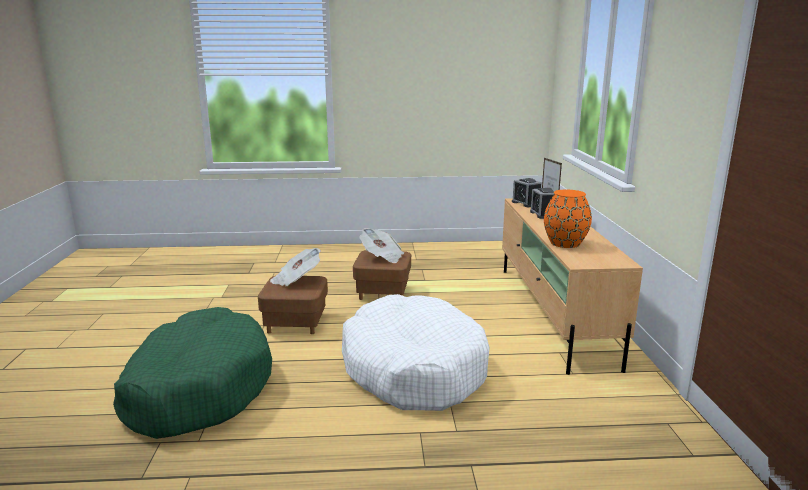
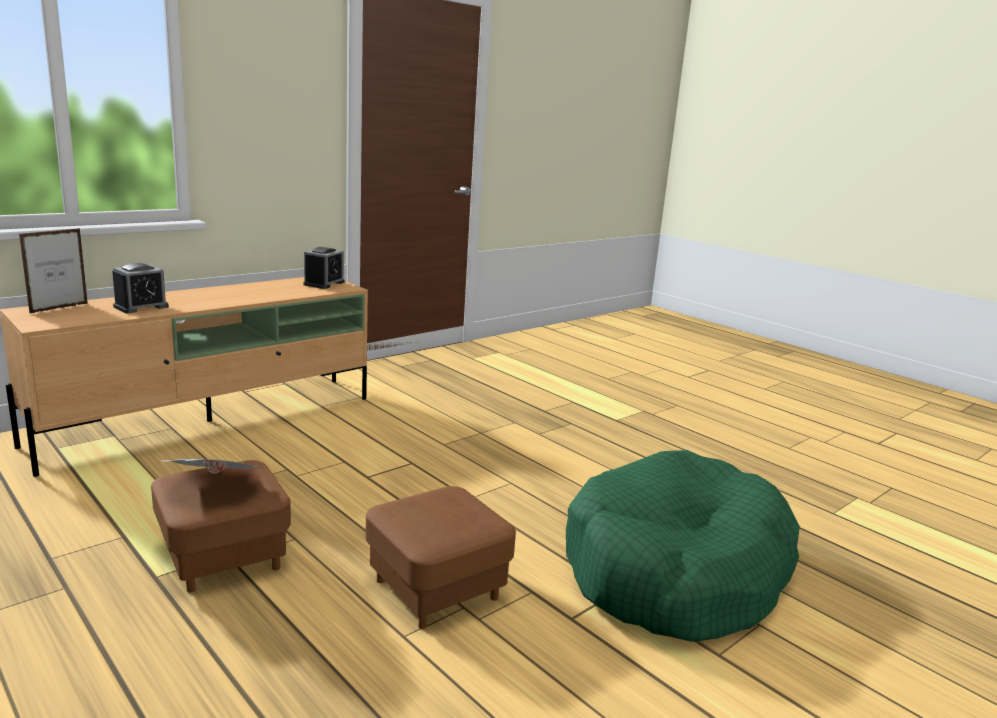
camera: 130 degrees left, 0 degrees up
(296, 280) = (419, 522): newspaper -> none
(413, 369) = (448, 462): white dog bed -> none
(526, 203) = (64, 318): alarm clock -> alarm clock (324, 283)
(564, 243) = (283, 293): orange vase -> none

